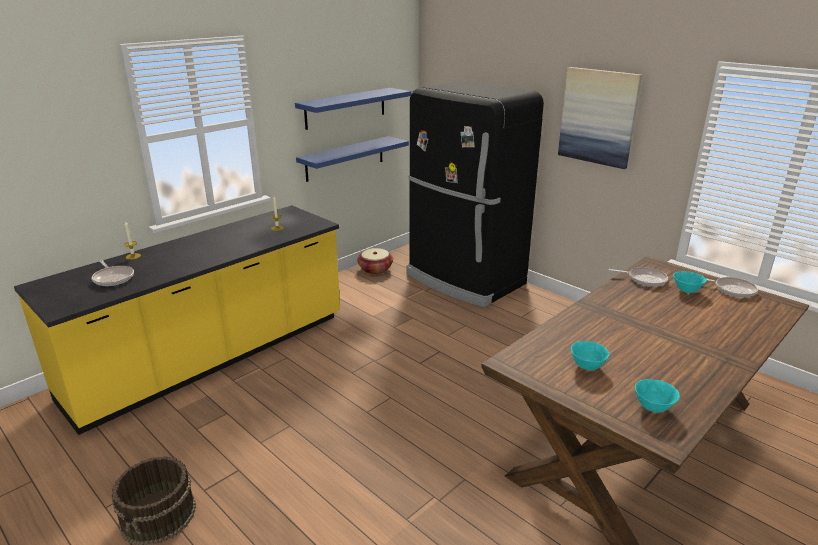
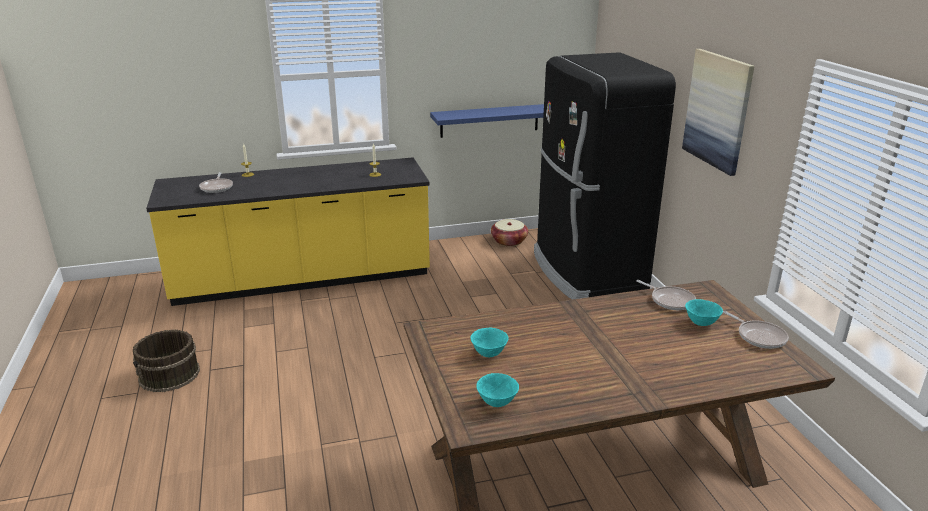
camera: 30 degrees right, 0 degrees up
(345, 108) = (494, 69): blue shelf -> none

